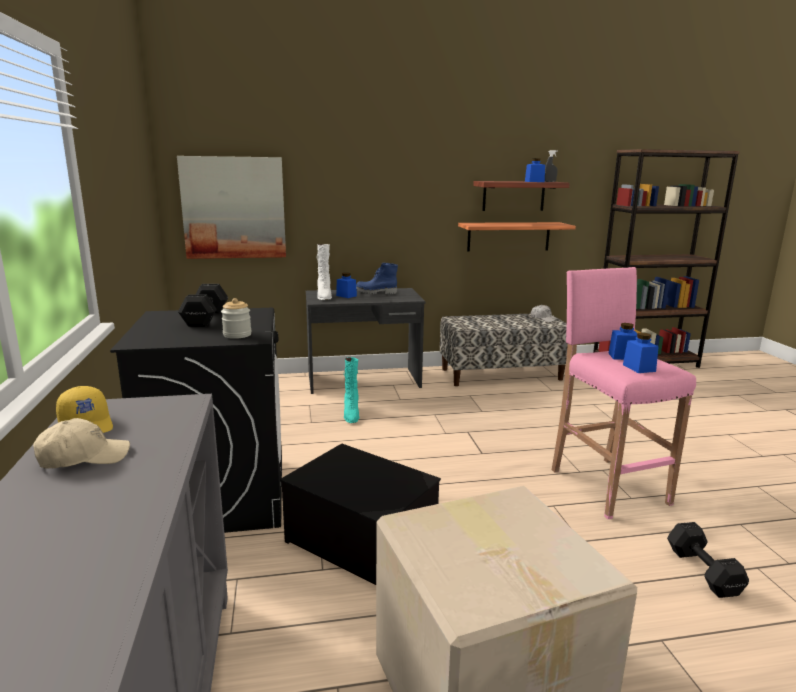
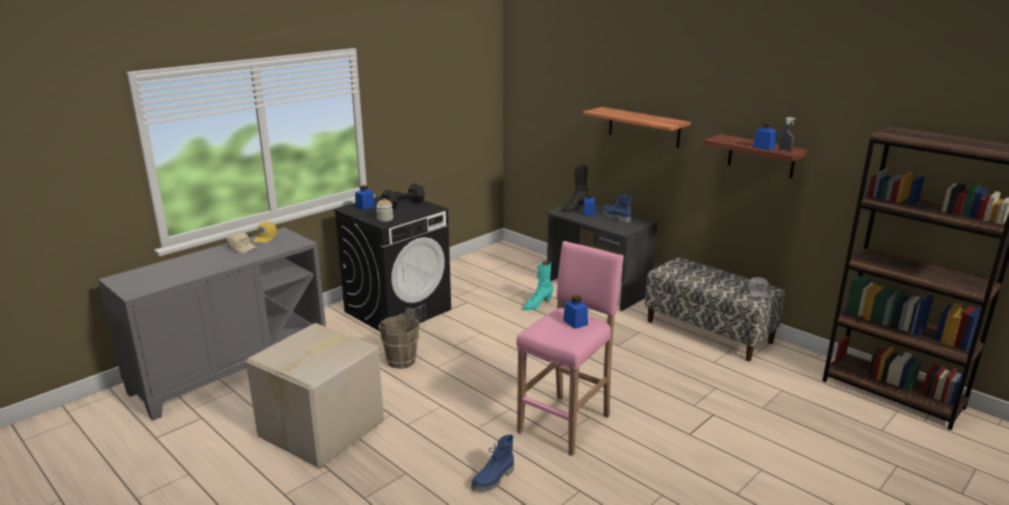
camera: 55 degrees right, 5 degrees up
(234, 208) = (542, 124): picture -> none
(324, 296) = (574, 208): white boot -> black boot
(362, 540) = (401, 361): storage box -> brown bucket
(508, 236) = (753, 197): shelf -> shelf (643, 127)
(639, 368) = (554, 331): blue jar -> blue jar (365, 206)
(702, 570) = (494, 479): black dumbbell -> blue boot

